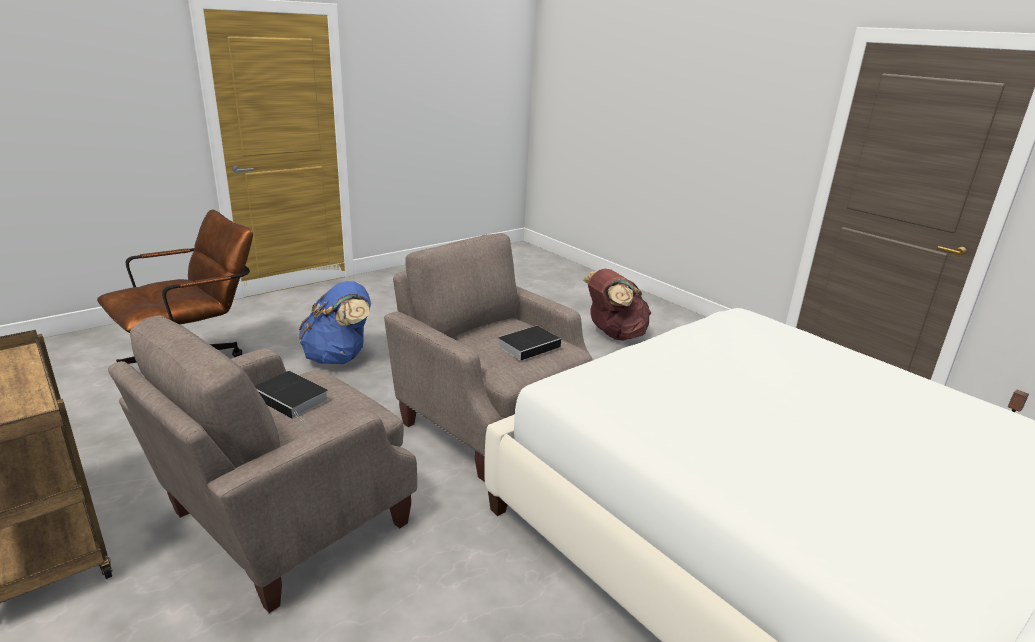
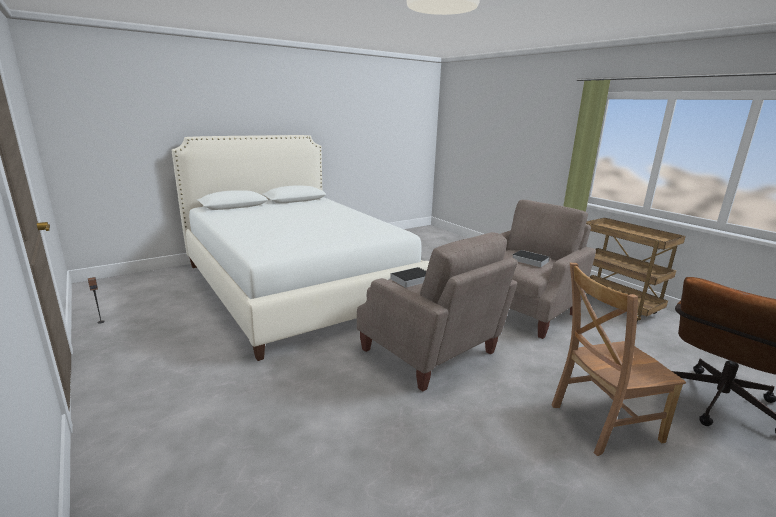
camera: 175 degrees left, 5 degrees down
(339, 357) = (601, 423): blue backpack -> brown chair
(614, 334) = (271, 464): brown backpack -> none

